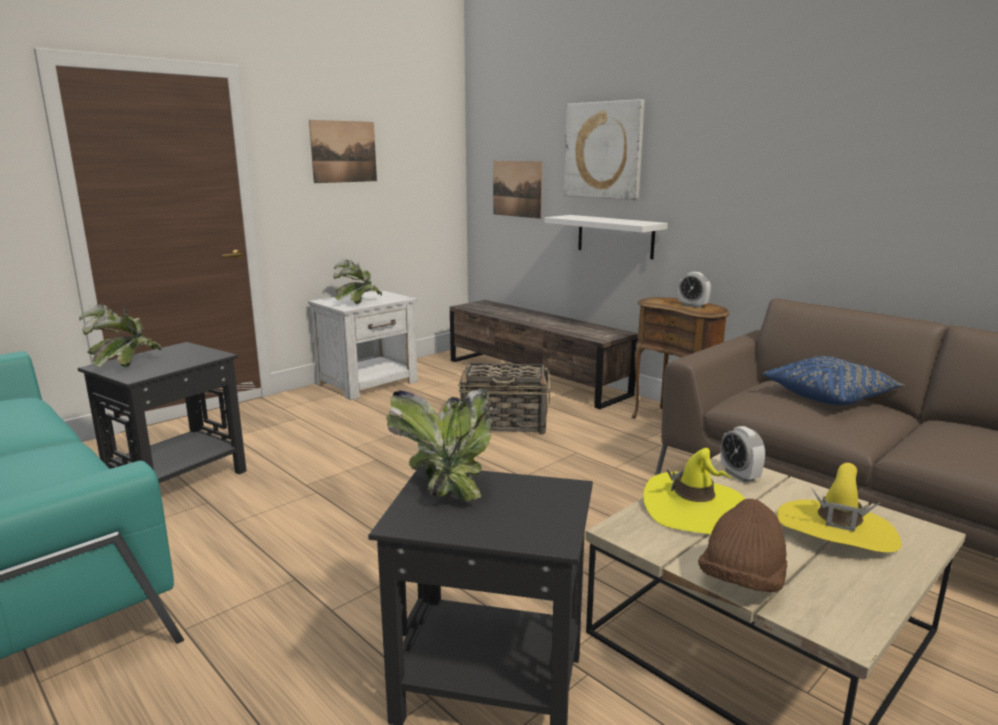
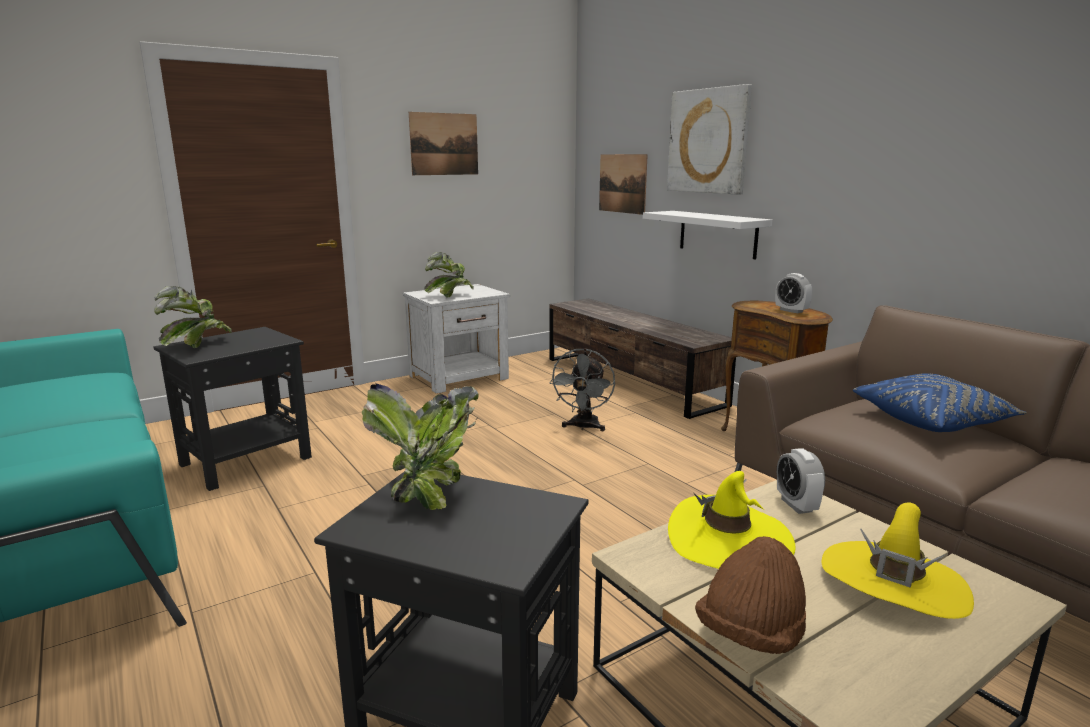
camera: 10 degrees right, 0 degrees up
(506, 423) = (583, 427): basket -> grey fan

